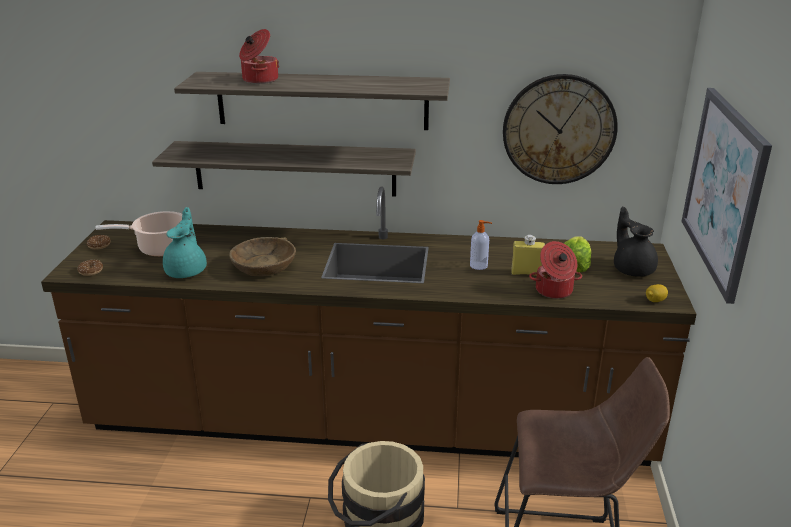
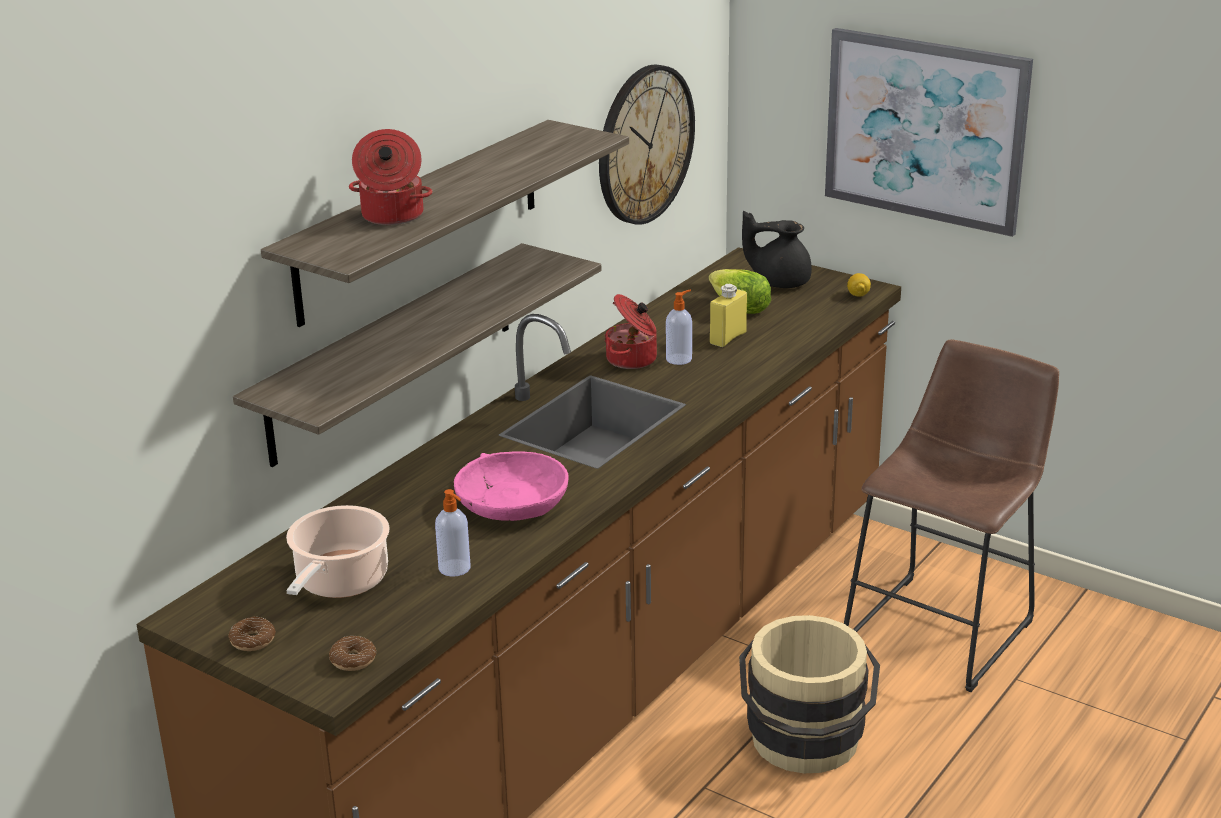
camera: 60 degrees left, 0 degrees up
(187, 270) = (455, 568): turquoise teapot -> soap dispenser
(264, 266) = (511, 502): brown bowl -> pink bowl
(554, 291) = (786, 337): cooking pot -> cooking pot (633, 359)

